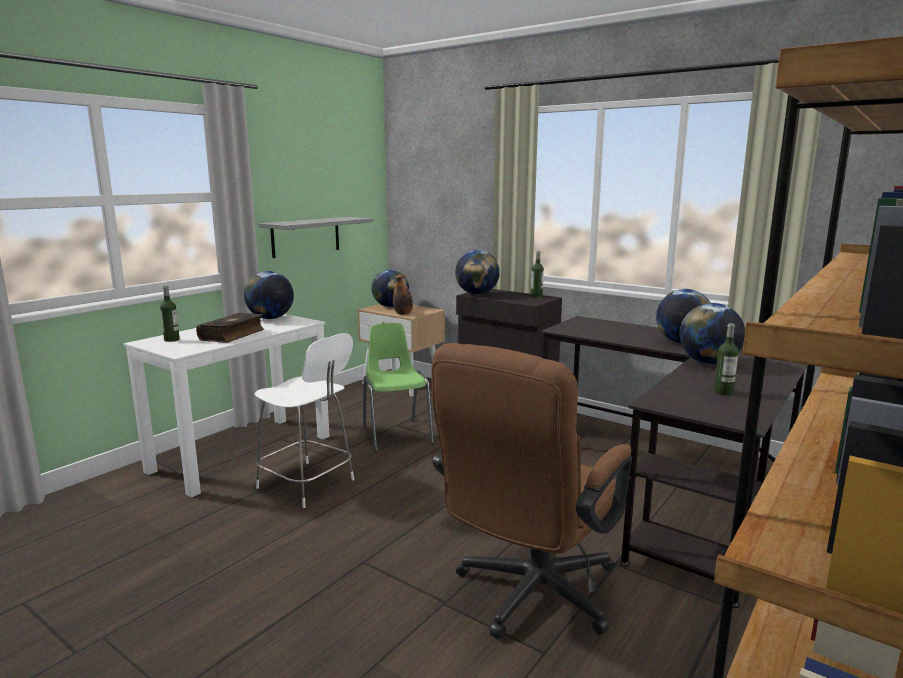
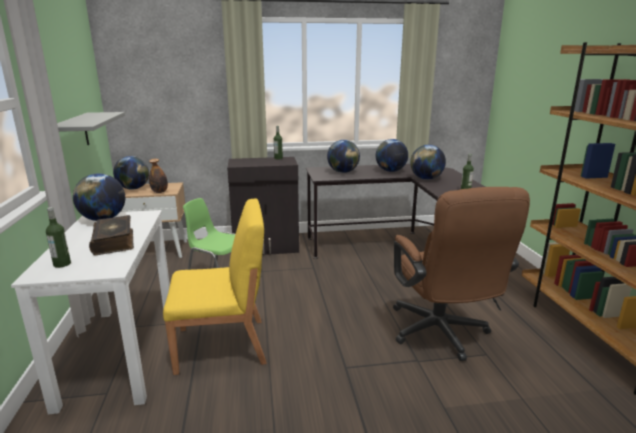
camera: 45 degrees left, 5 degrees up
(308, 485) = (223, 345): white stool -> yellow chair
(477, 294) = (239, 164): globe -> globe (343, 172)

